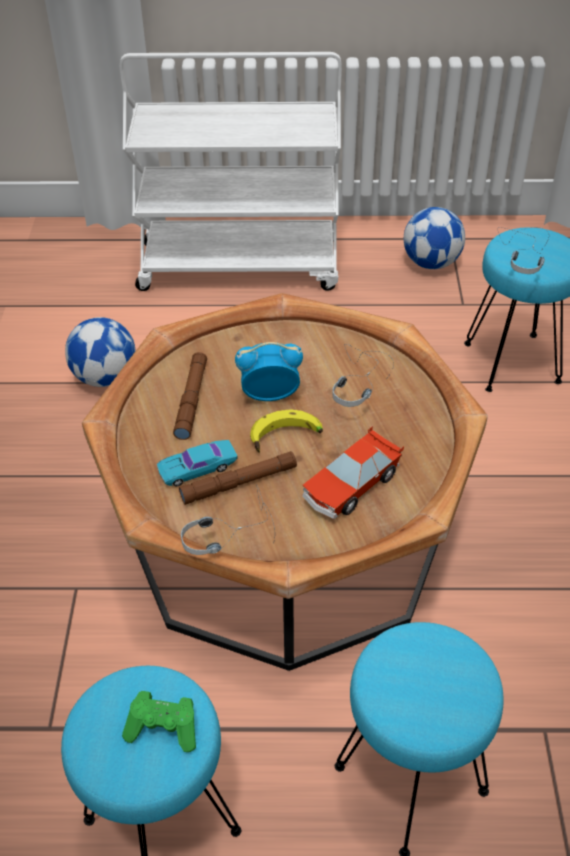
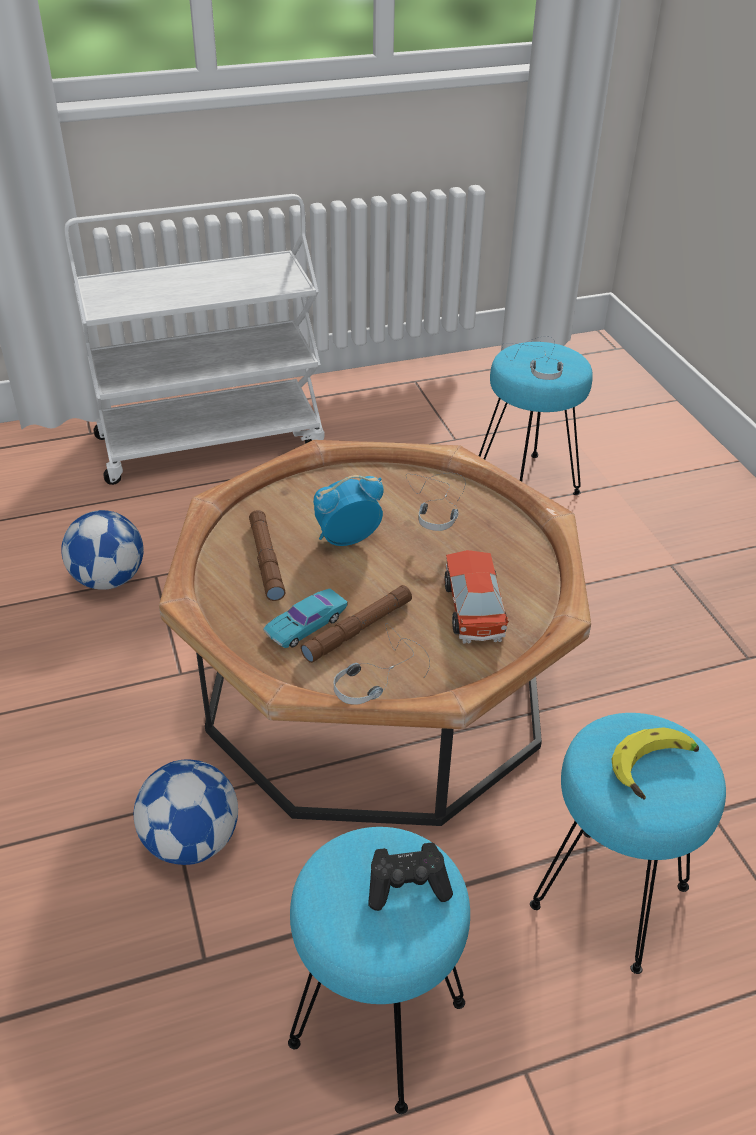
camera: 20 degrees left, 5 degrees down
(164, 728) = (407, 886): green game controller -> black game controller
(286, 439) = (385, 577): banana -> banana (655, 769)
(351, 486) = (473, 607): toy car -> toy car turned 150 degrees clockwise
(431, 263) = (407, 406): football -> football (192, 841)

